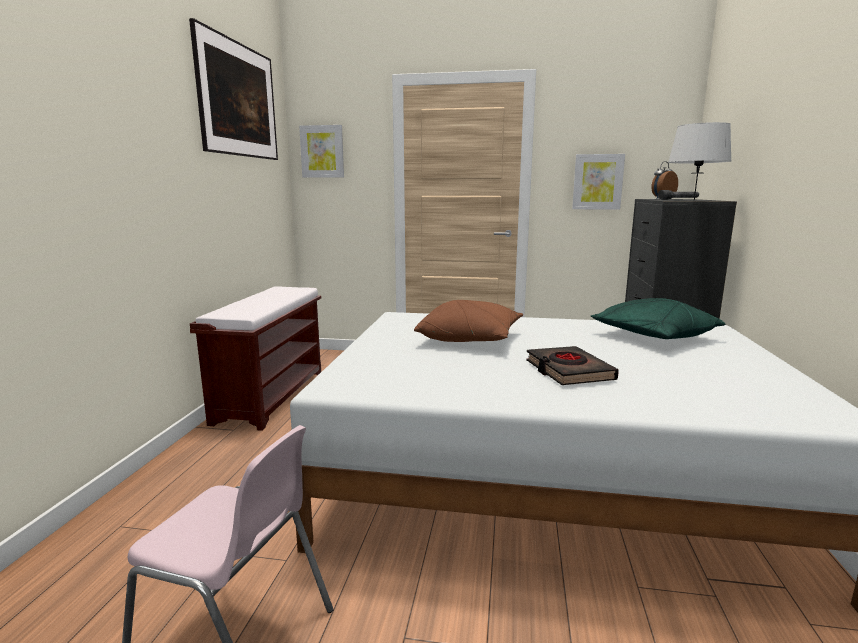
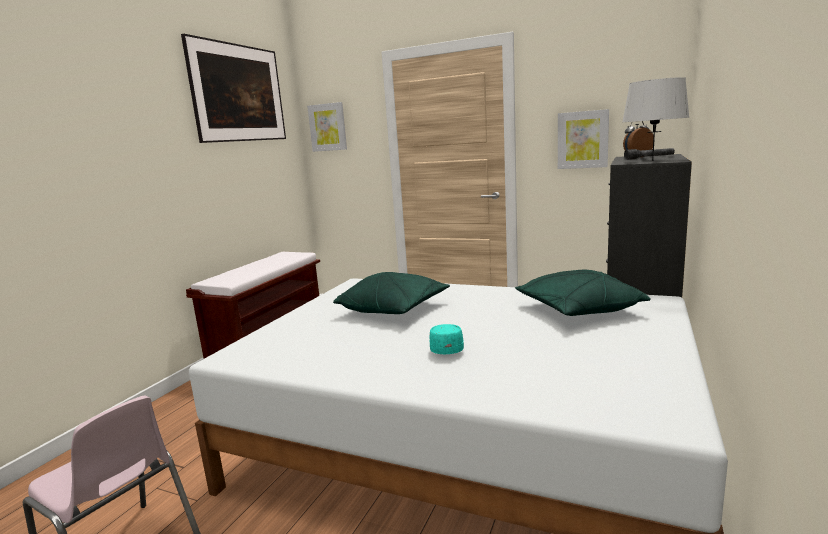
camera: 15 degrees right, 0 degrees up
(470, 339) = (394, 309): brown pillow -> green pillow
(568, 371) = (446, 348): black book -> turquoise cap

